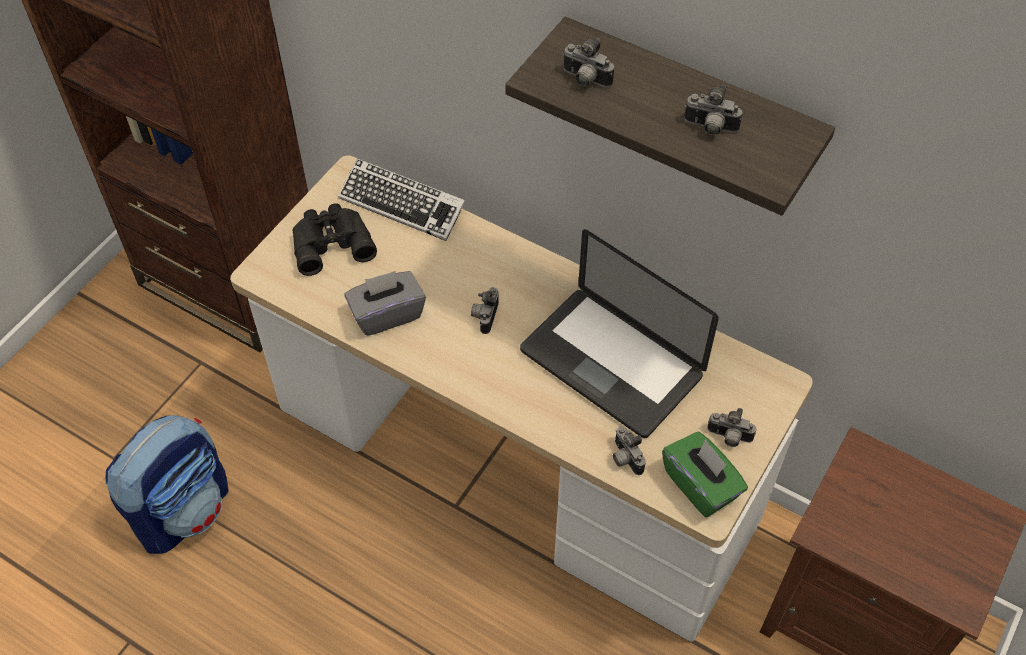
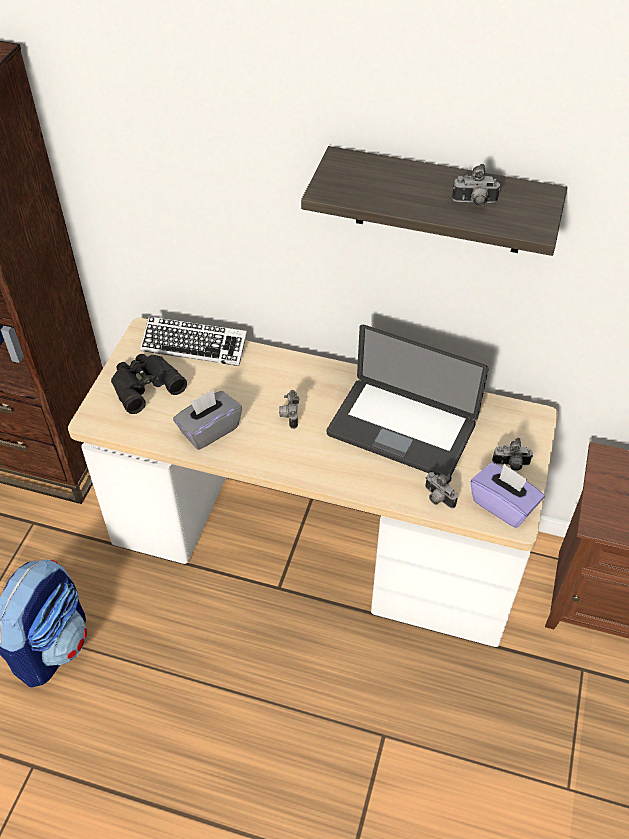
camera: 15 degrees left, 5 degrees down
(585, 80) = (363, 186): camera -> none
(701, 485) = (503, 505): green tissue box -> purple tissue box

